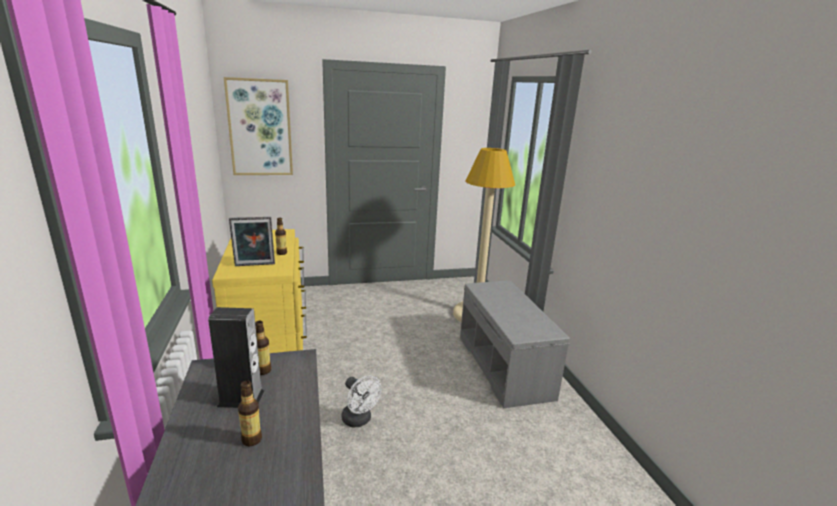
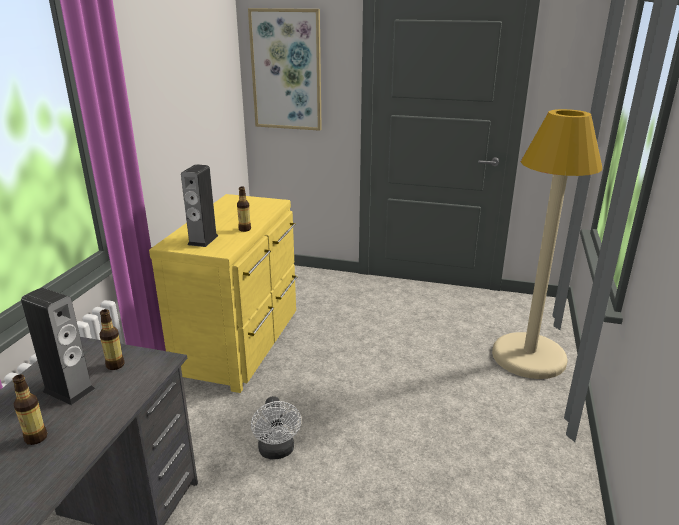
camera: 30 degrees right, 5 degrees up
(254, 265) = (203, 240): picture frame -> speaker
(505, 366) = (516, 443): grey bench -> none

